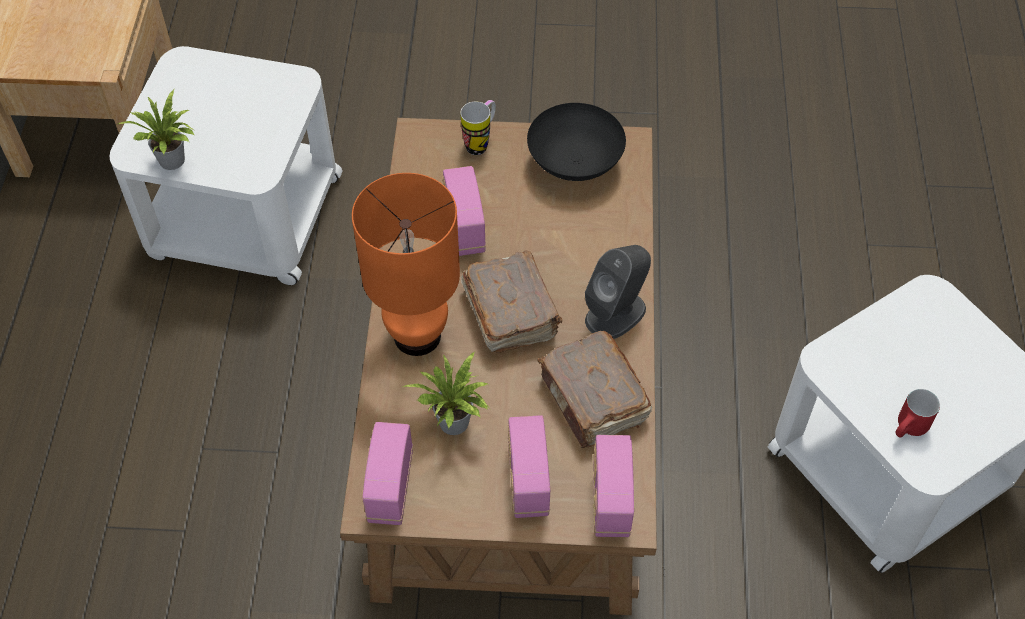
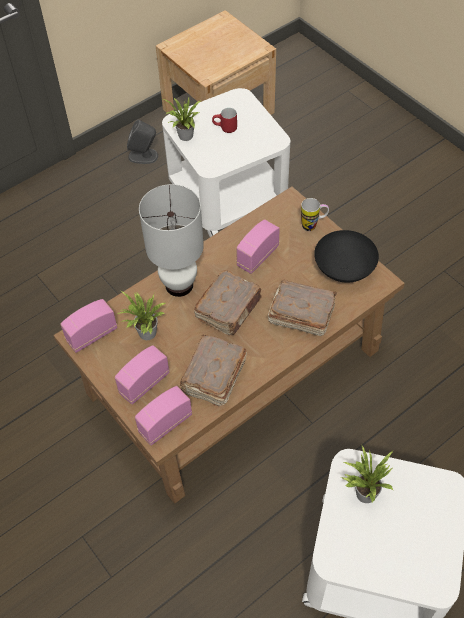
camera: 50 degrees right, 0 degrees up
(418, 336) = (179, 285): orange table lamp -> white table lamp
(594, 250) = (300, 314): none -> brown book
(616, 313) = (272, 350): grey speaker -> grey speaker (143, 156)
(871, 375) = (363, 492): none -> potted plant
(910, 430) = (347, 534): red mug -> red mug (225, 129)

